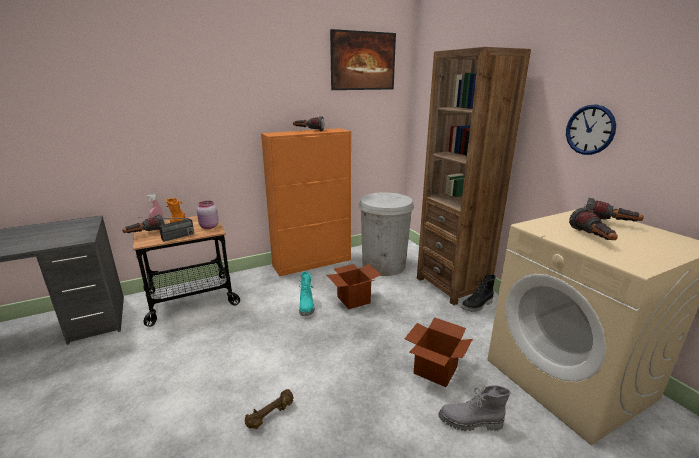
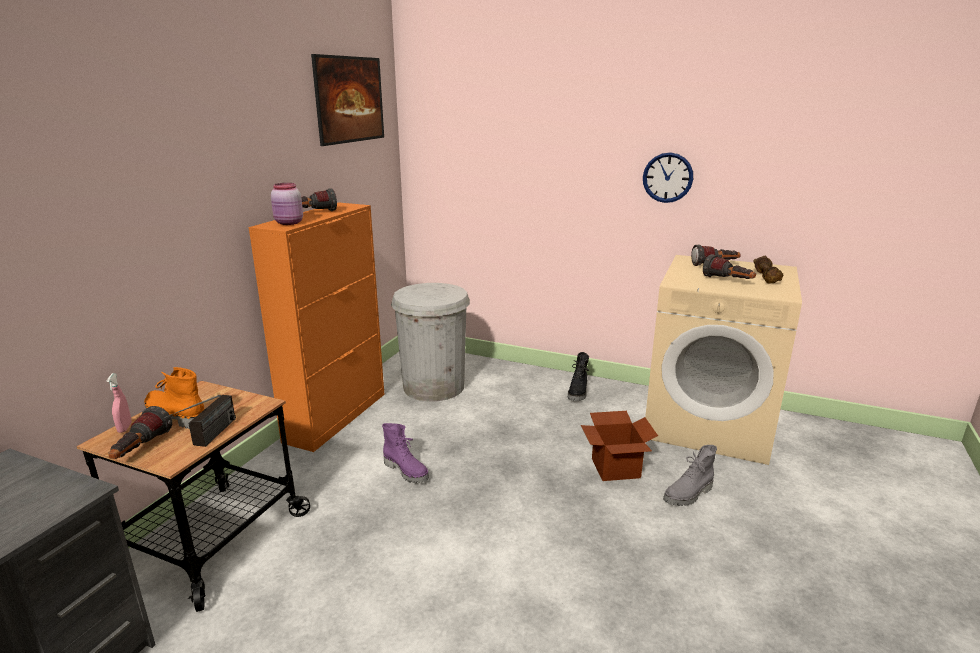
camera: 40 degrees left, 0 degrees up
(209, 227) = (239, 401): pink jar -> pink jar (289, 223)
(271, 415) = (529, 596): brown dumbbell -> brown dumbbell (766, 277)
(307, 306) = (407, 471): turquoise boot -> purple boot
(354, 300) = (452, 439): cardboard box -> none
(452, 285) = (533, 381): brown bookcase -> none

